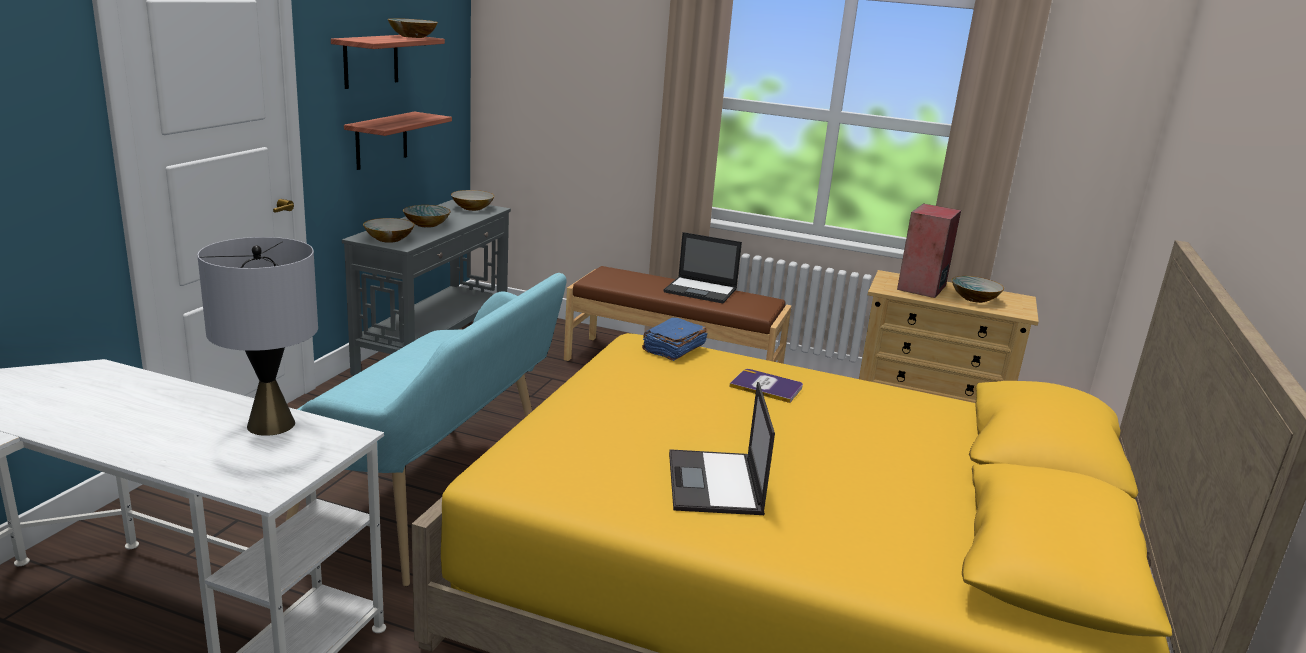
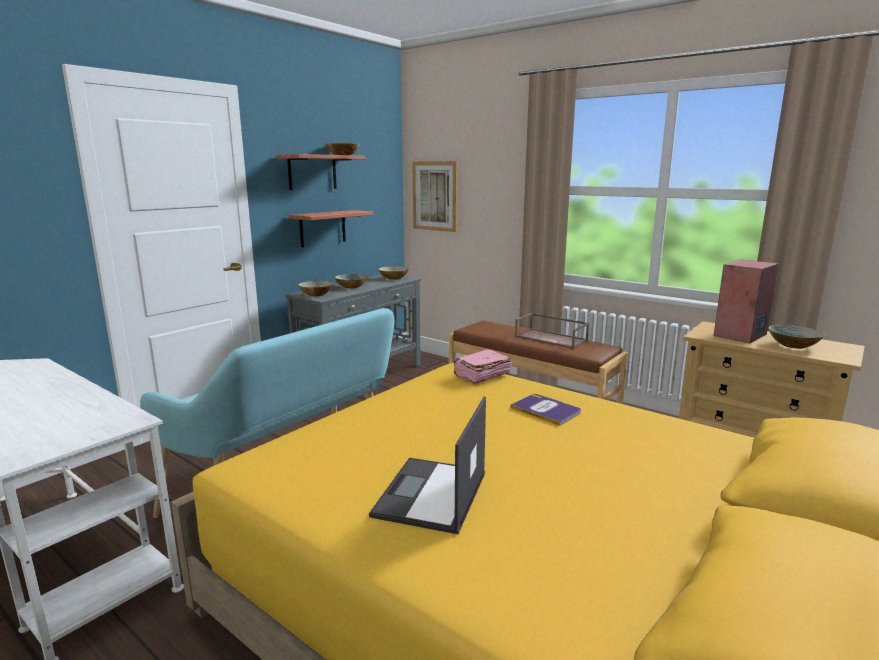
camera: 20 degrees right, 5 degrees down
(271, 424) = (90, 408): grey table lamp -> none
(524, 91) = (435, 196): none -> picture
(673, 349) = (481, 375): blue book -> pink book
(701, 290) = (551, 338): laptop -> brown tray

